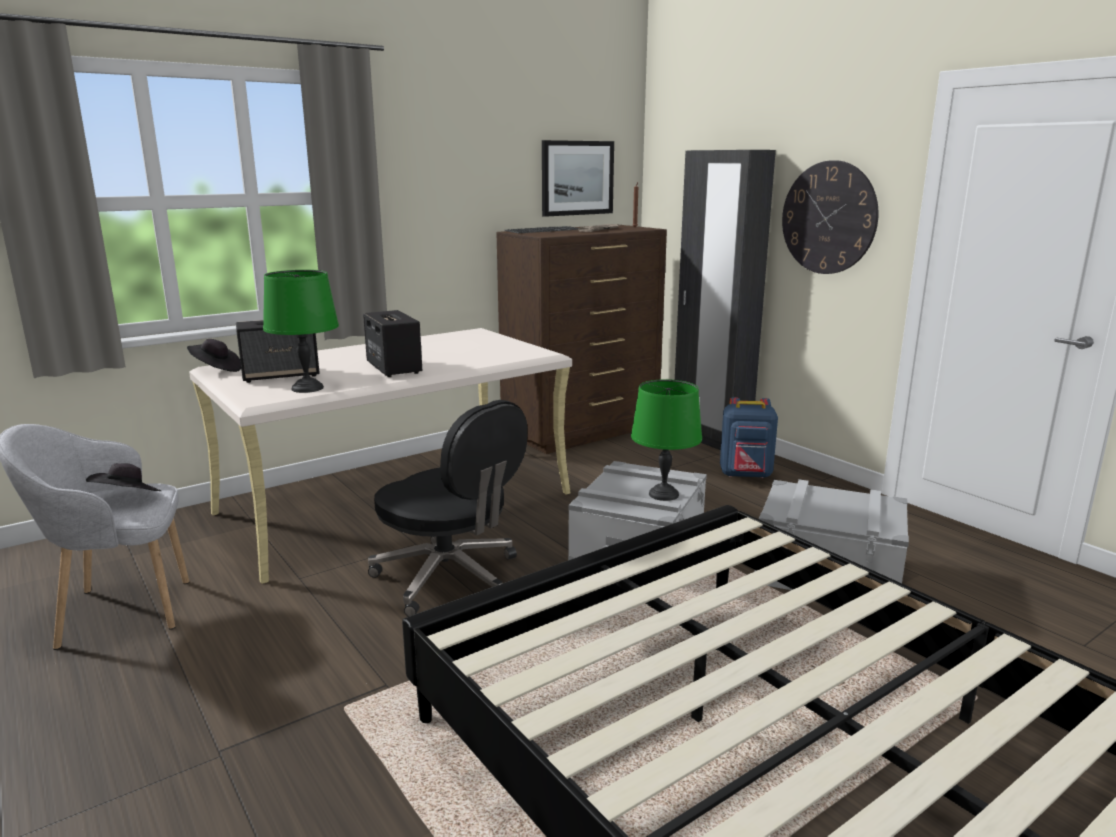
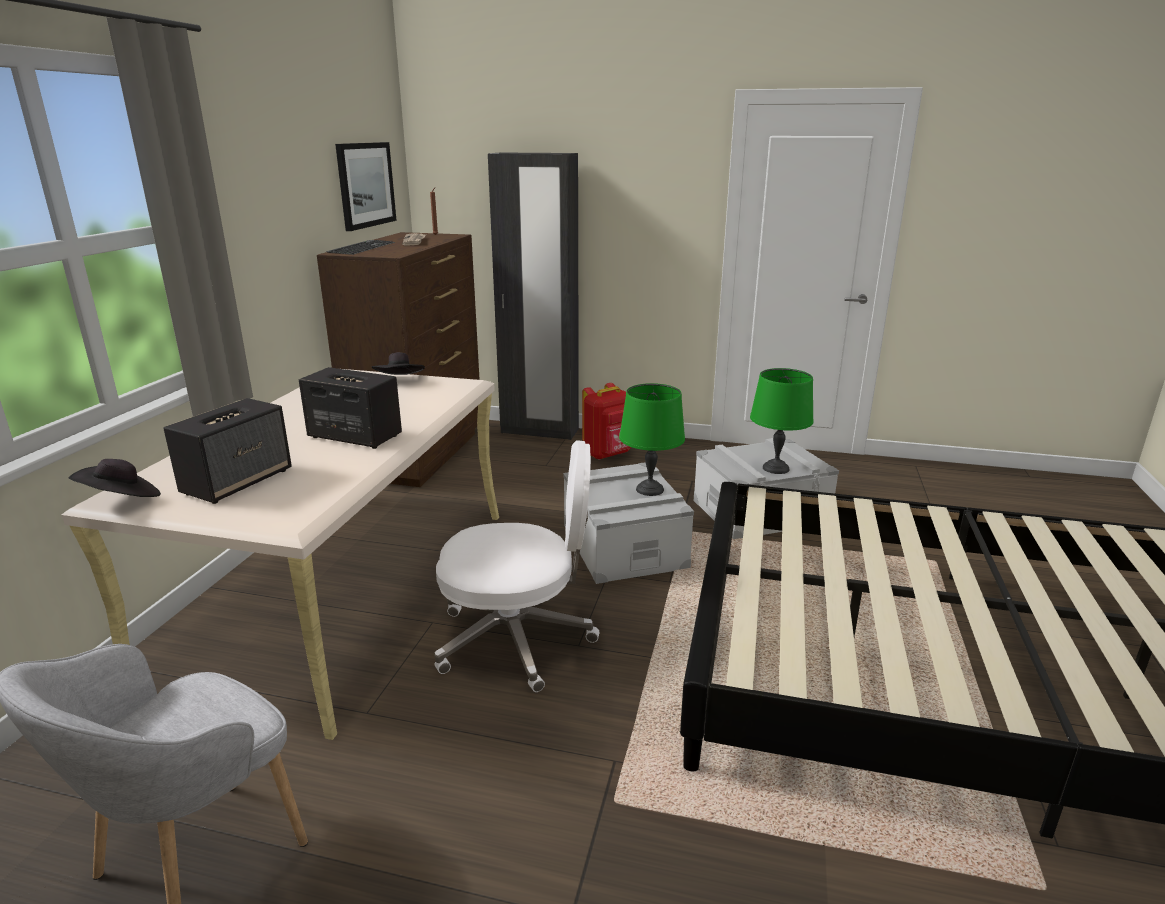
camera: 40 degrees left, 5 degrees up
(127, 498) = (189, 713): black hat -> black hat (400, 381)
(308, 388) = (315, 487): green table lamp -> green table lamp (776, 468)
(450, 578) = (517, 639): black office chair -> white office chair
(746, 475) = (608, 454): blue backpack -> red backpack
(828, 218) = (639, 215): wall clock -> none

